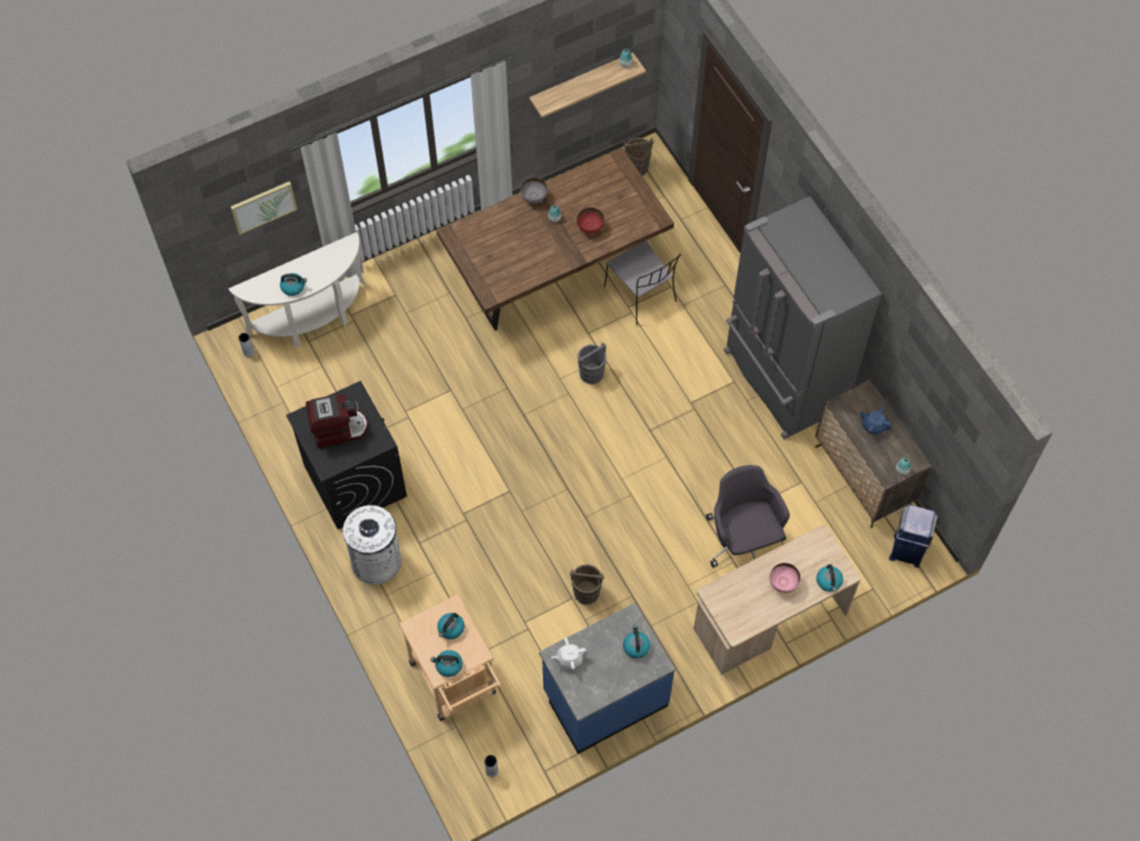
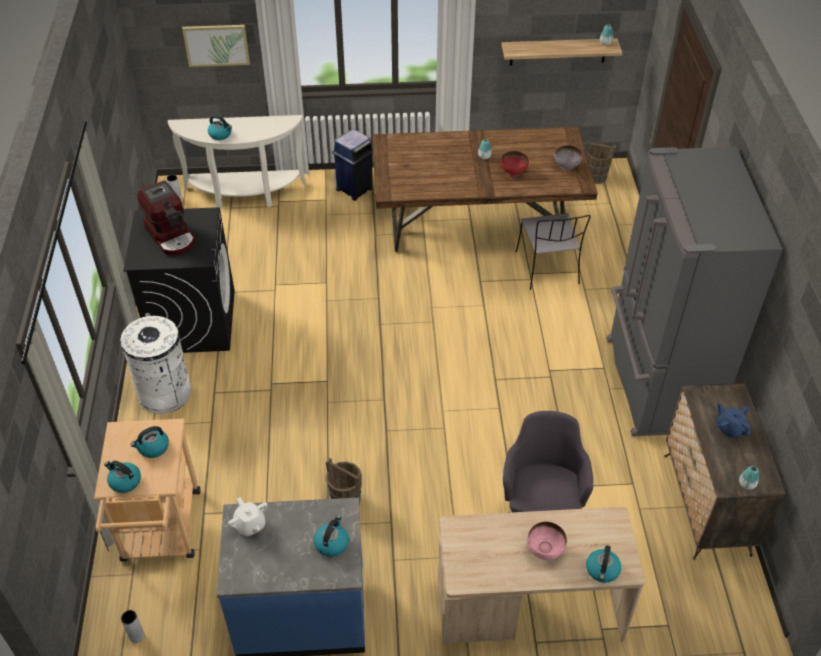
camera: 25 degrees right, 15 degrees down
(339, 429) = (171, 236): coffee machine -> coffee machine turned 45 degrees clockwise
(534, 198) = (474, 138): grey bowl -> grey bowl (566, 167)
(569, 659) = (250, 525): white teapot -> white teapot turned 135 degrees counterclockwise
(591, 373) = (464, 313): grey bucket -> none
(907, 550) = (727, 599): blue trash can -> blue trash can (355, 189)

